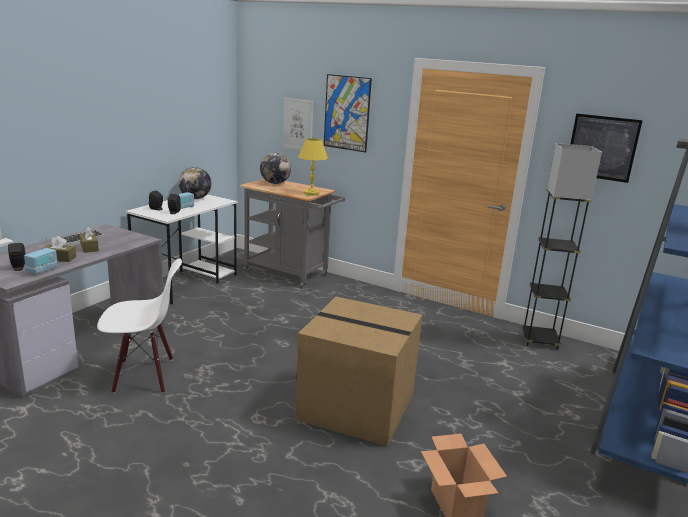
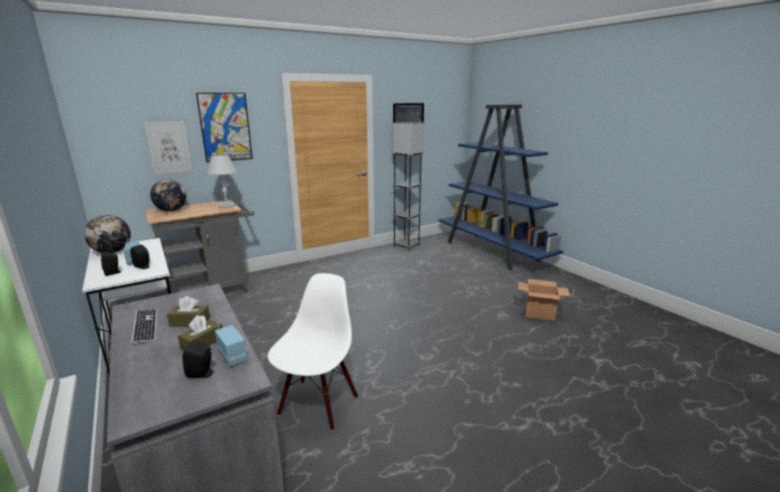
camera: 60 degrees left, 0 degrees up
(311, 193) = (227, 206): yellow table lamp -> white table lamp
(358, 406) = (435, 315): cardboard box -> none

